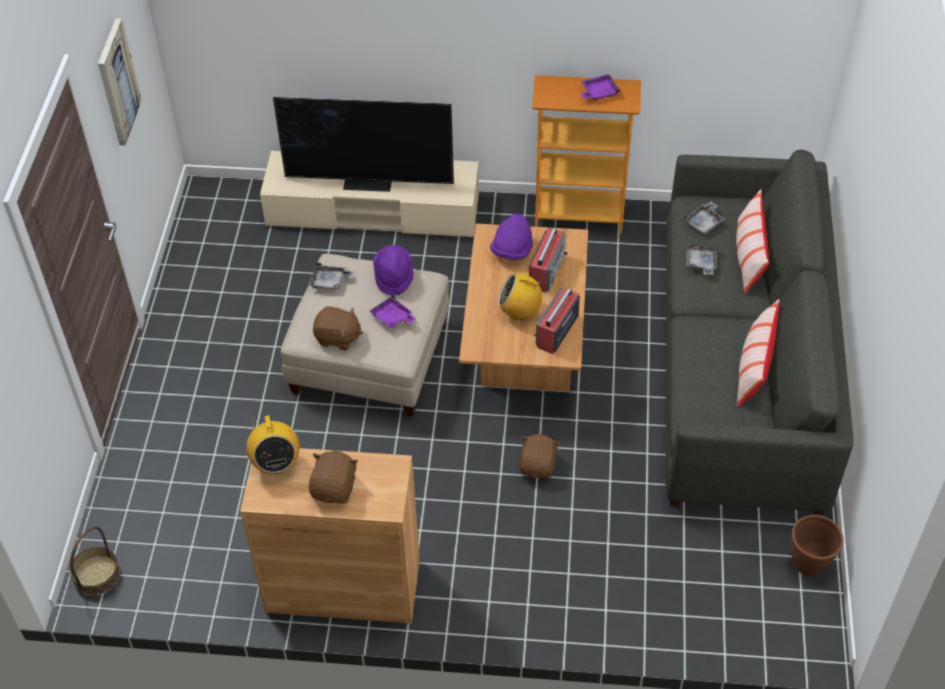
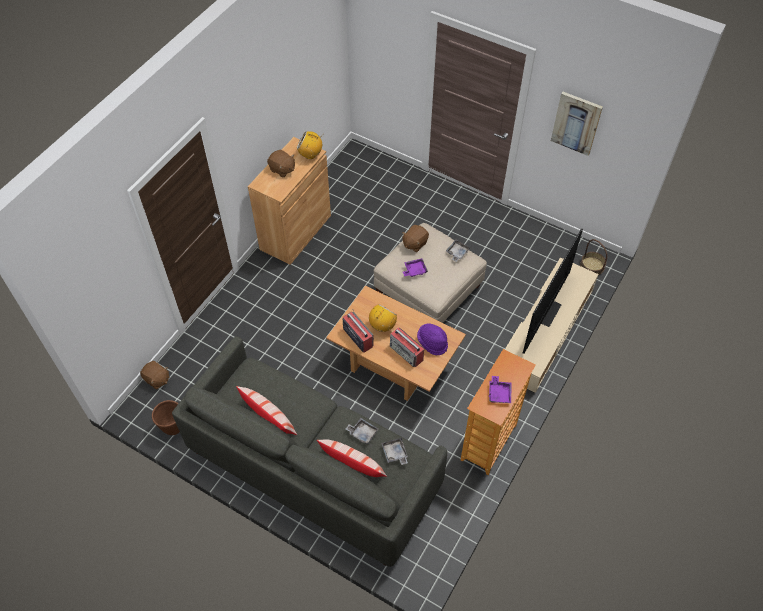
camera: 115 degrees right, 5 degrees up
(97, 575) = (358, 153): basket -> basket (592, 266)
(393, 277) = (445, 281): purple hat -> none
(538, 466) = (311, 334): brown plush toy -> brown plush toy (157, 379)

